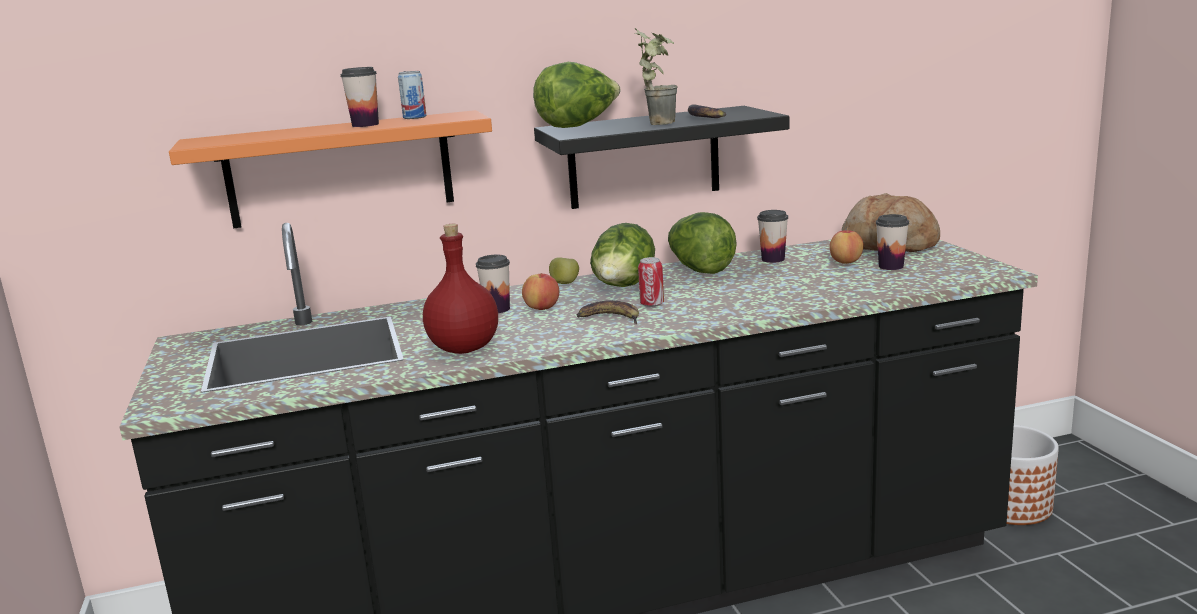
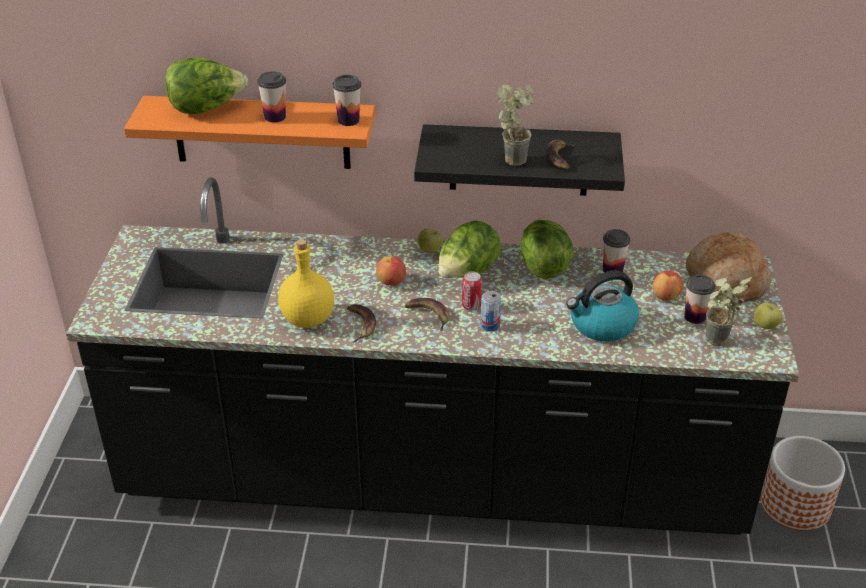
camera: 20 degrees right, 20 degrees up
(414, 117) = (319, 110): can -> can (490, 325)
(464, 349) = (308, 320): red bottle -> yellow bottle
(497, 309) = (360, 271): cup -> cup (348, 120)
(534, 339) = (360, 324): none -> banana
(579, 126) = (454, 137): lettuce -> lettuce (206, 109)
(806, 288) = (601, 325): none -> kettle
(934, 275) = (716, 344): none -> potted plant
(964, 258) = (765, 326): none -> apple

